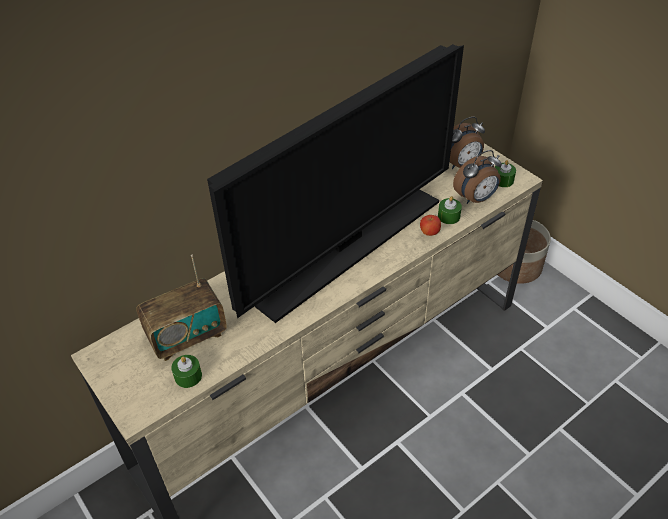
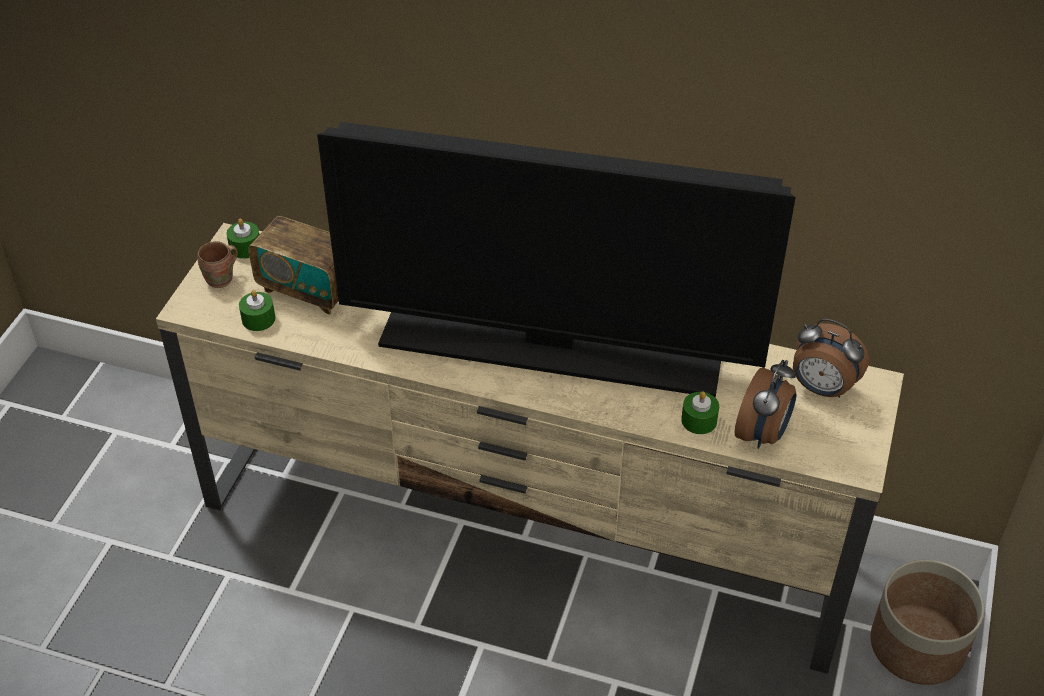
camera: 55 degrees right, 0 degrees up
(128, 380) = (222, 279): none -> brown mug
(429, 233) = (648, 414): apple -> none
(476, 199) = (763, 434): alarm clock -> alarm clock turned 90 degrees counterclockwise
(503, 180) = (833, 447): green candle -> green candle (245, 247)

